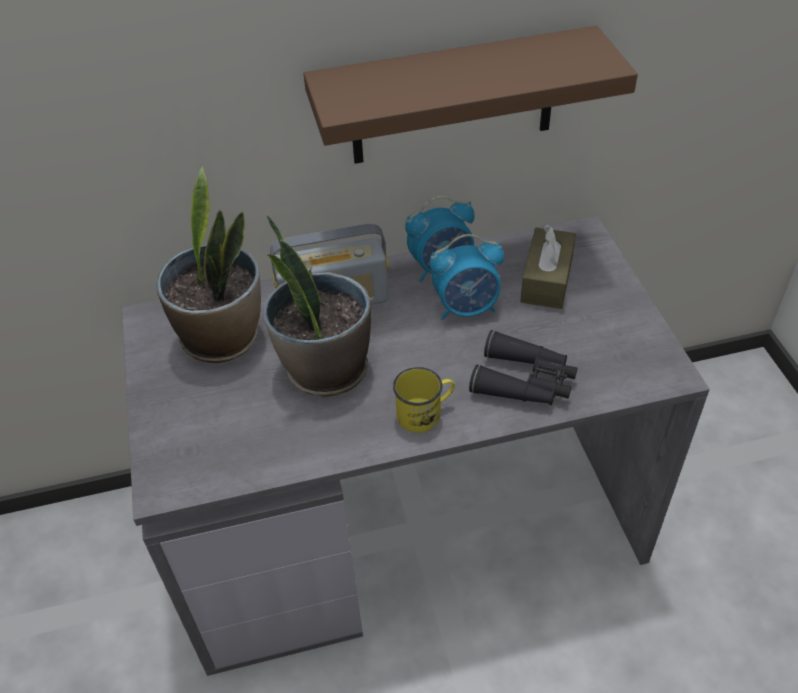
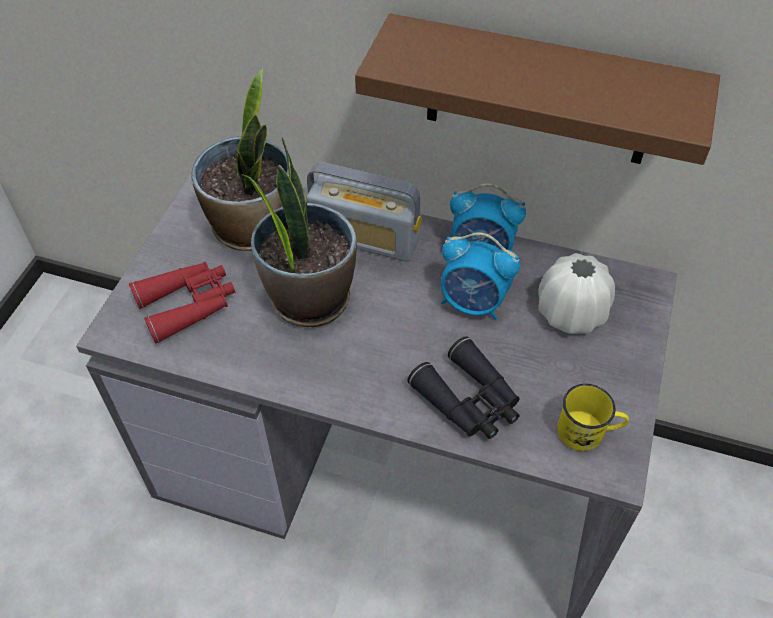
camera: 30 degrees right, 5 degrees up
(217, 429) = (188, 305): none -> red binoculars
(425, 413) = (359, 382): yellow mug -> yellow mug (588, 432)
(546, 280) = (570, 313): brown tissue box -> white vase

